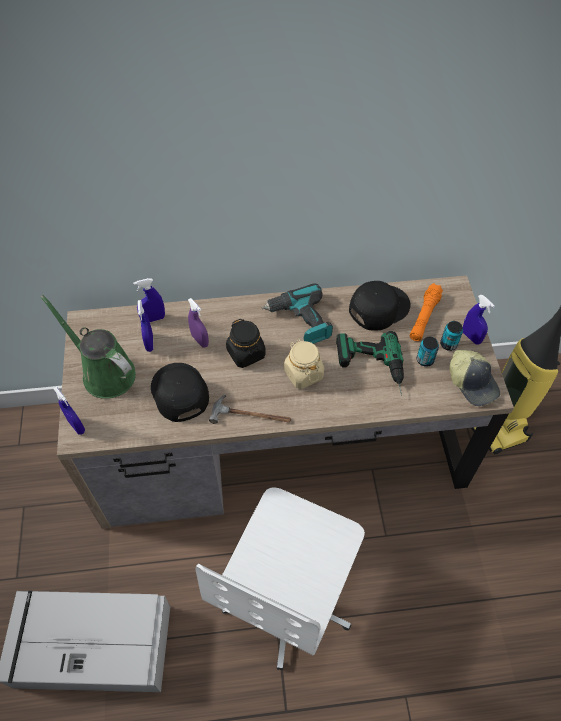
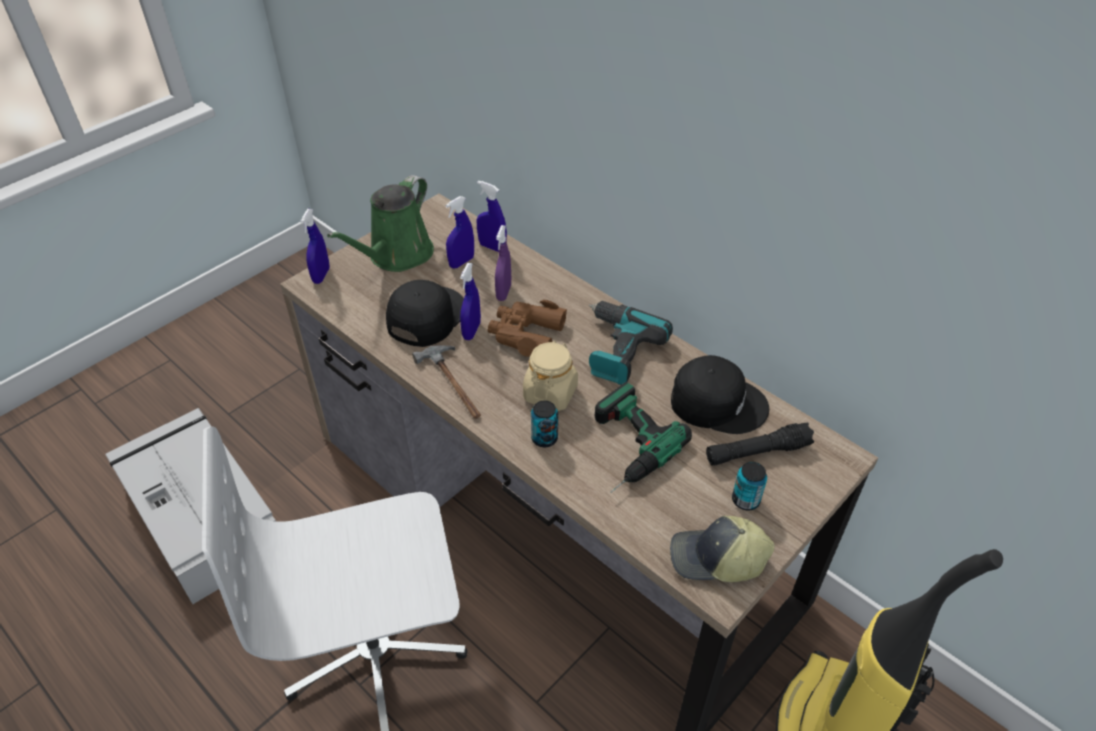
camera: 50 degrees right, 10 degrees down
(105, 372) = (397, 256): green watering can -> green watering can turned 150 degrees counterclockwise
(246, 353) = (526, 334): black jar -> brown binoculars
(424, 317) = (757, 452): orange flashlight -> black flashlight
(425, 360) = (694, 490): can -> can (544, 438)
(471, 337) = (785, 517): blue spray bottle -> blue spray bottle (471, 331)
(473, 382) = (717, 559): cap -> cap turned 75 degrees clockwise

